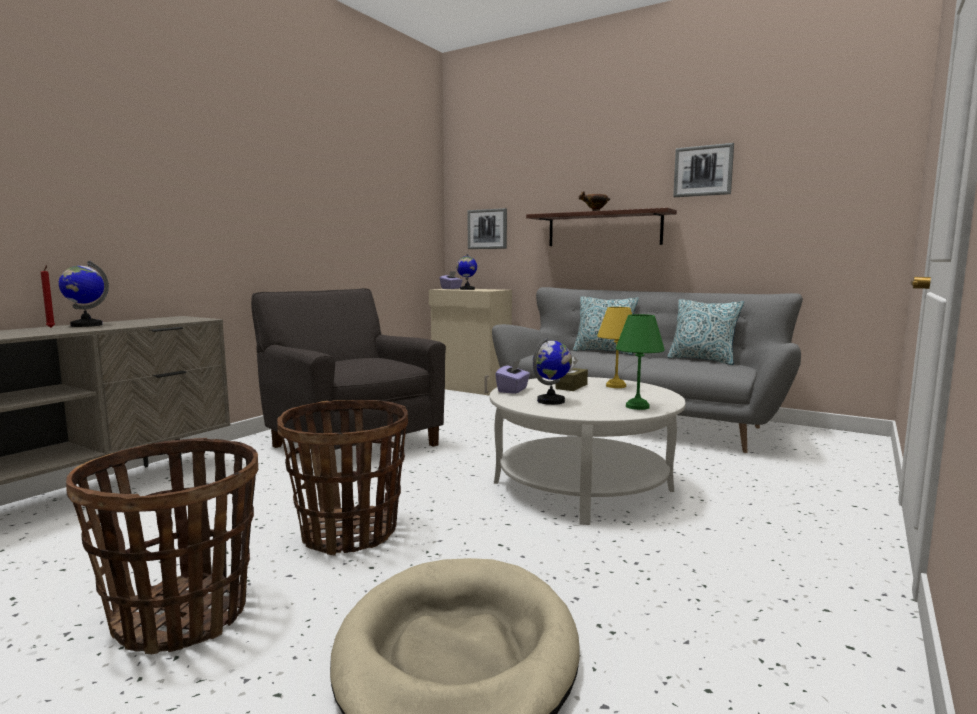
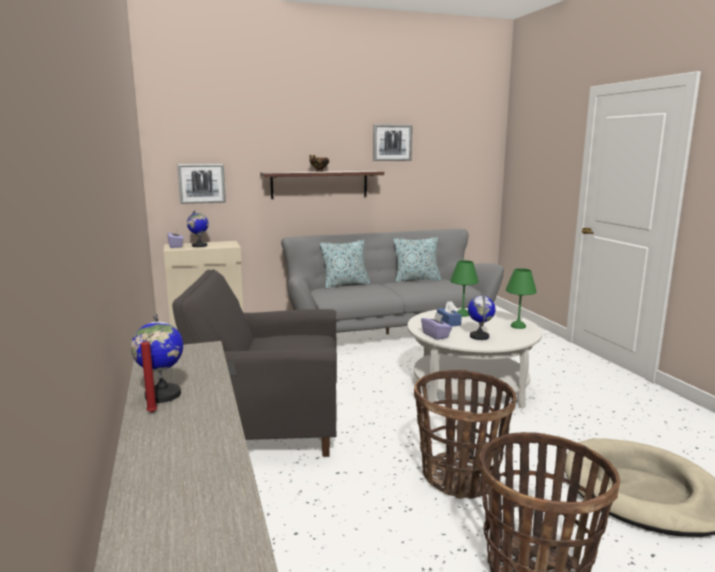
camera: 50 degrees left, 5 degrees up
(571, 386) = (448, 322): brown tissue box -> blue tissue box
(616, 386) = (462, 314): yellow table lamp -> green table lamp

